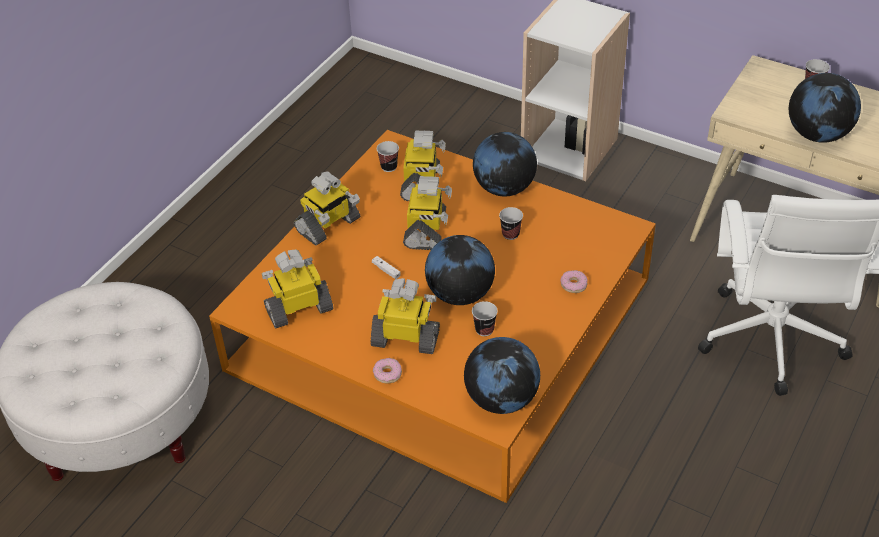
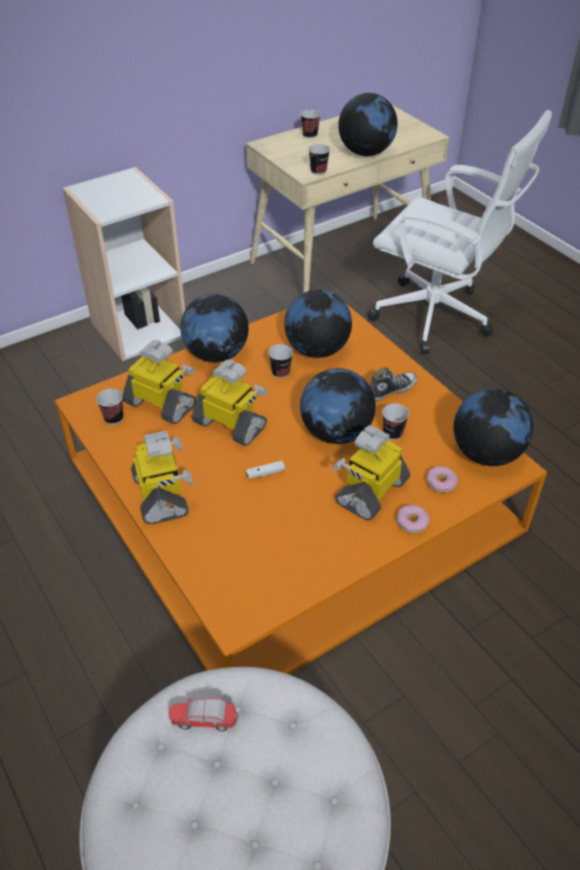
camera: 65 degrees left, 0 degrees up
(140, 314) = (204, 721): none -> toy car
(299, 308) = (272, 563): toy robot -> none
(541, 310) = (391, 390): none -> shoe
(559, 245) = (317, 350): none -> globe
(574, 285) = (372, 360): donut -> donut (441, 482)
(745, 117) = (318, 171): none -> cup

